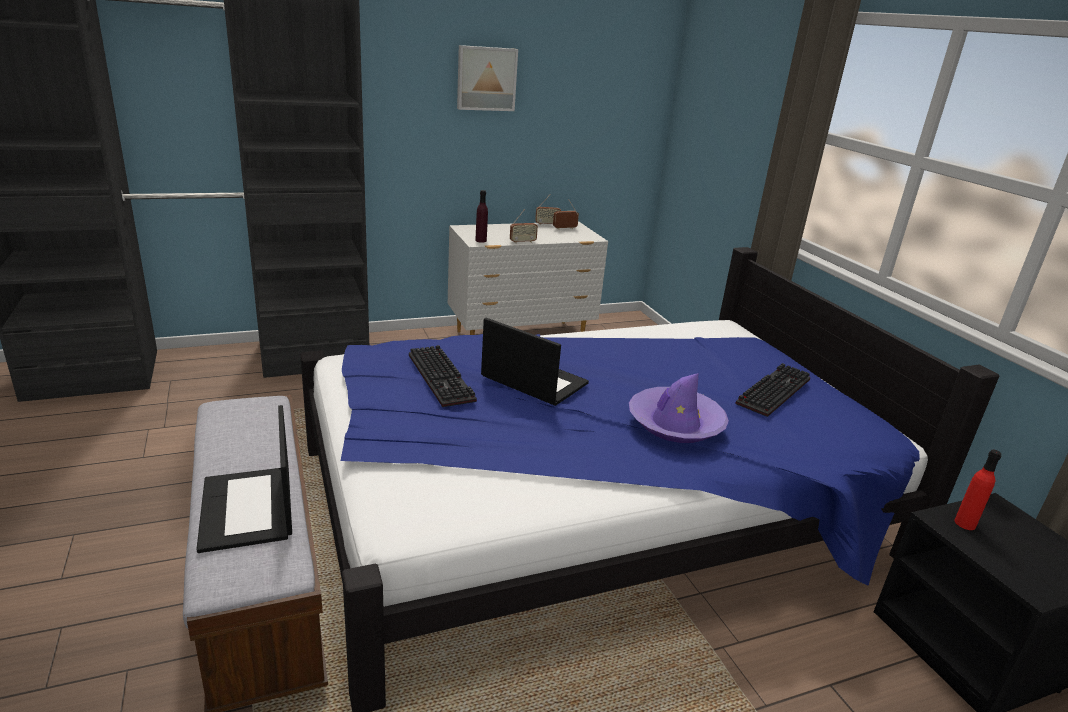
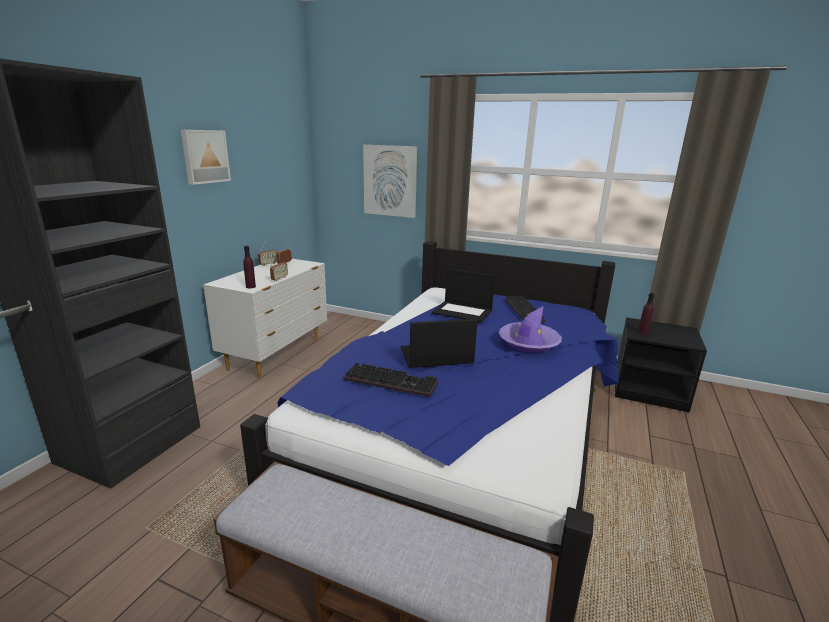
camera: 45 degrees left, 5 degrees down
(248, 509) = (431, 549): laptop -> laptop (463, 312)
(742, 144) = (390, 181): none -> picture
(965, 523) = (643, 333): red bottle -> purple bottle

